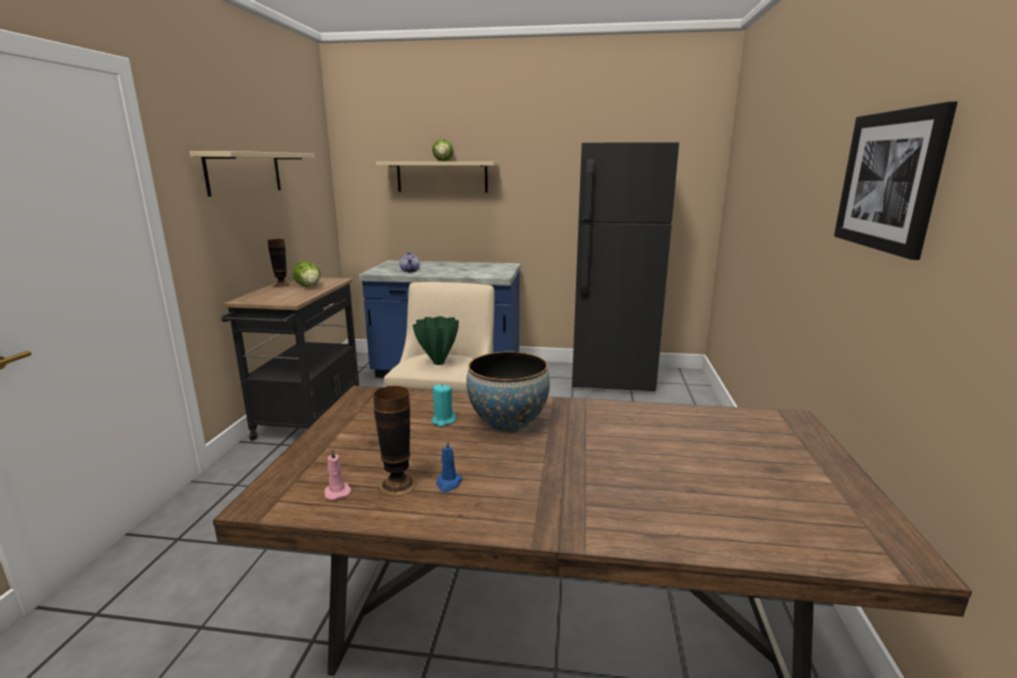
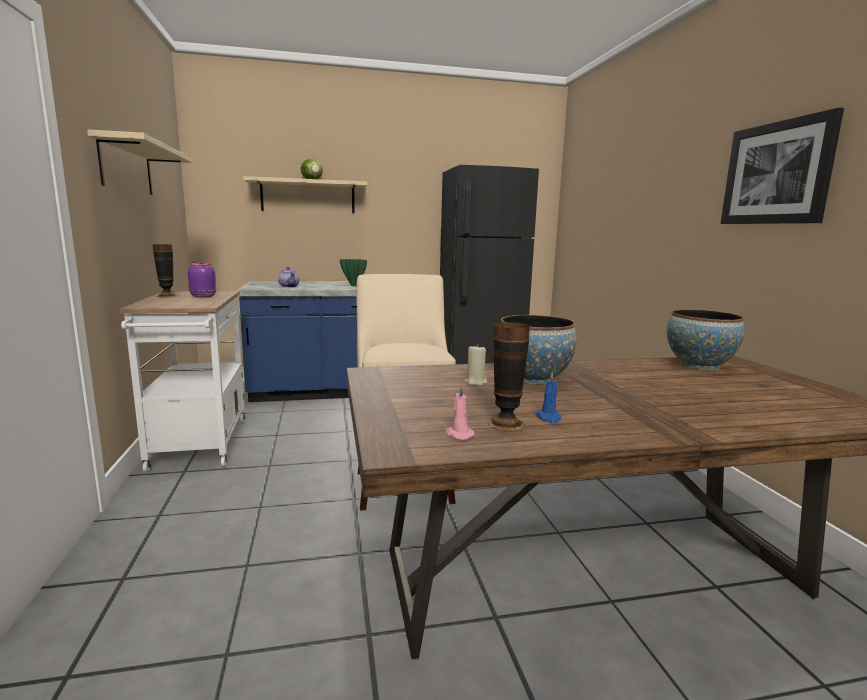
camera: 20 degrees left, 5 degrees down
(307, 419) = (199, 445): black cart -> white cart
(309, 287) = (203, 296): lettuce -> purple jar
(438, 362) = (409, 347): green vase -> green vase (353, 285)
(443, 421) = (476, 382): turquoise candle -> beige candle
(734, 424) = (699, 365): none -> bowl

